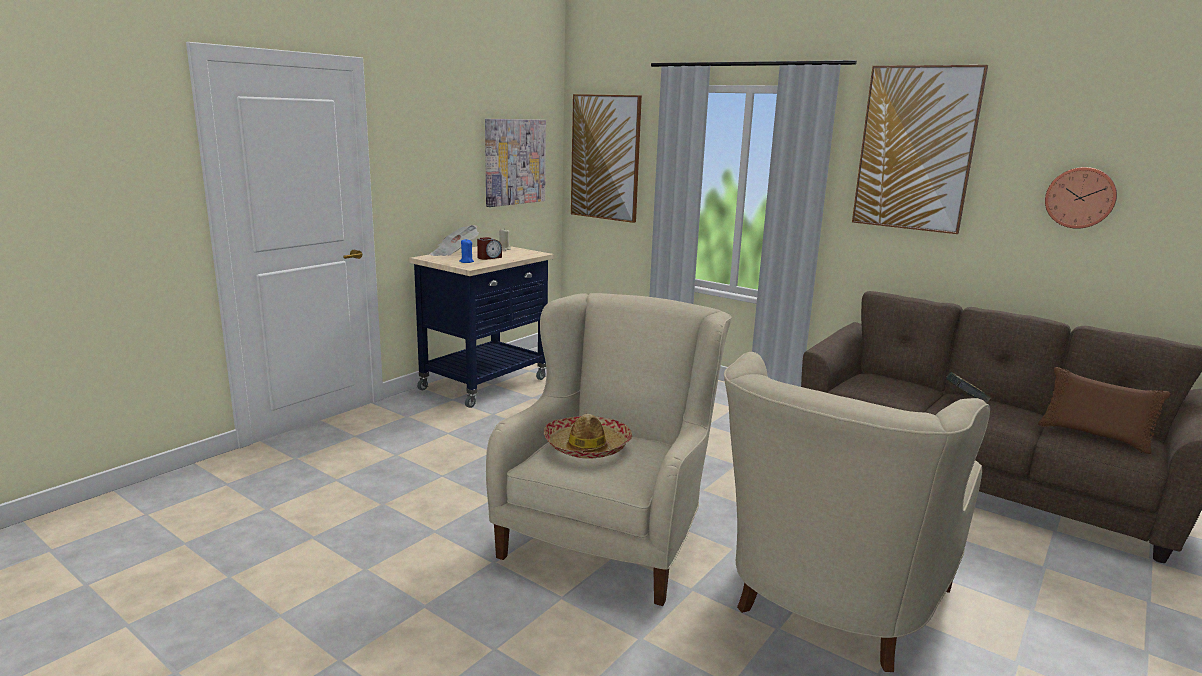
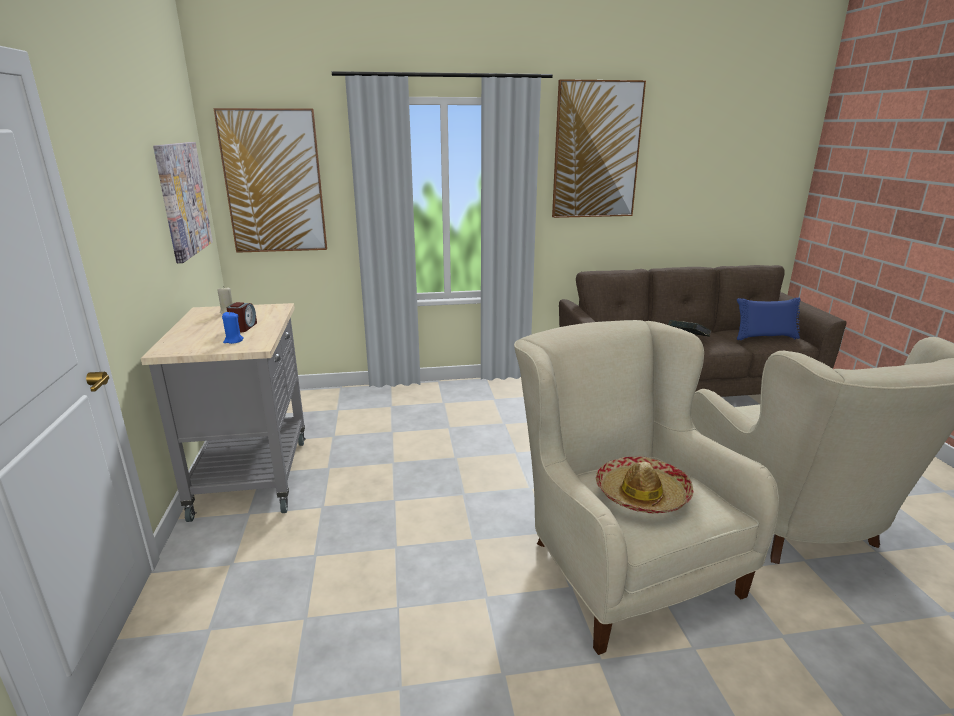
camera: 45 degrees left, 5 degrees up
(454, 254) = (187, 334): newspaper -> none
(484, 383) = (251, 477): blue cart -> grey cart
(1080, 197) = (704, 178): wall clock -> none
(1093, 436) = (765, 337): brown pillow -> blue pillow

